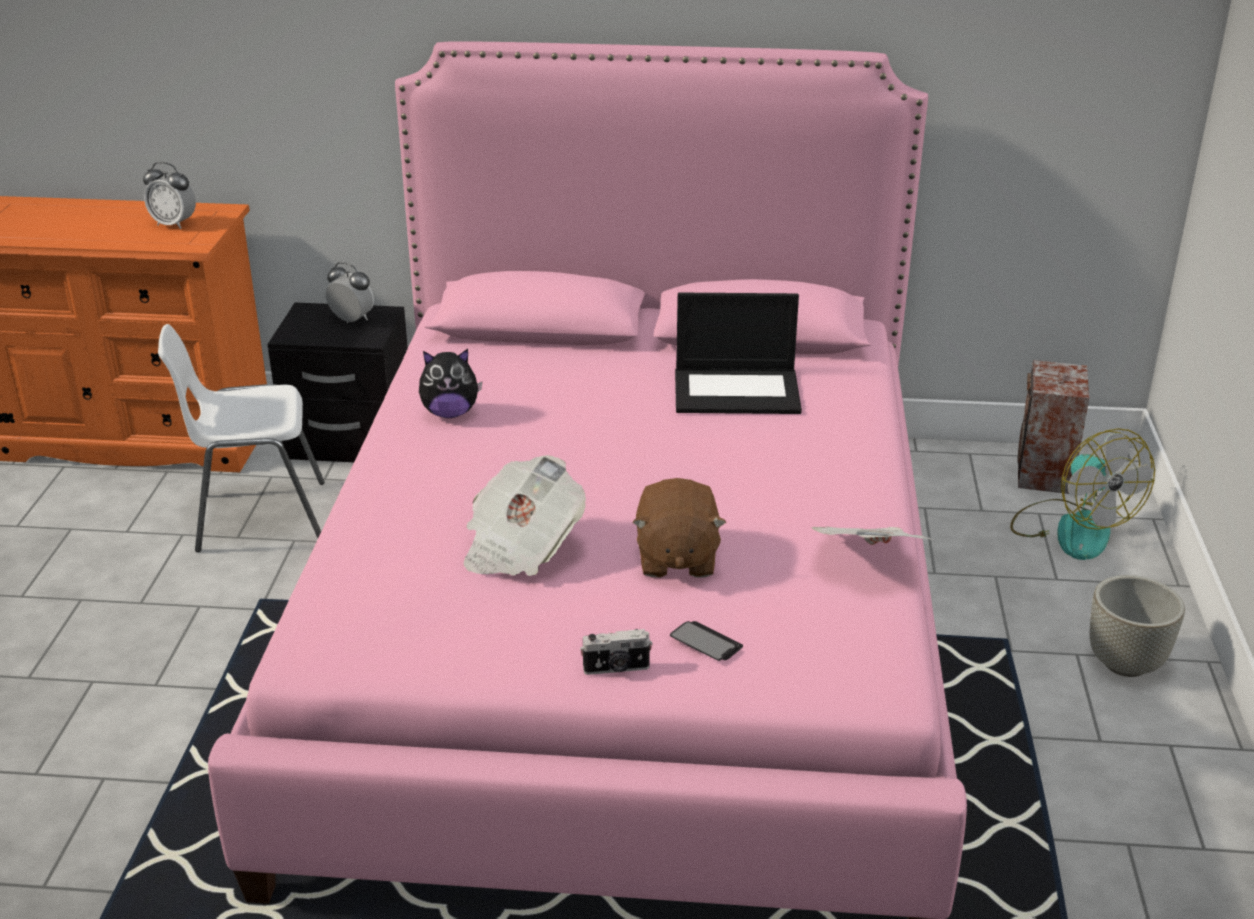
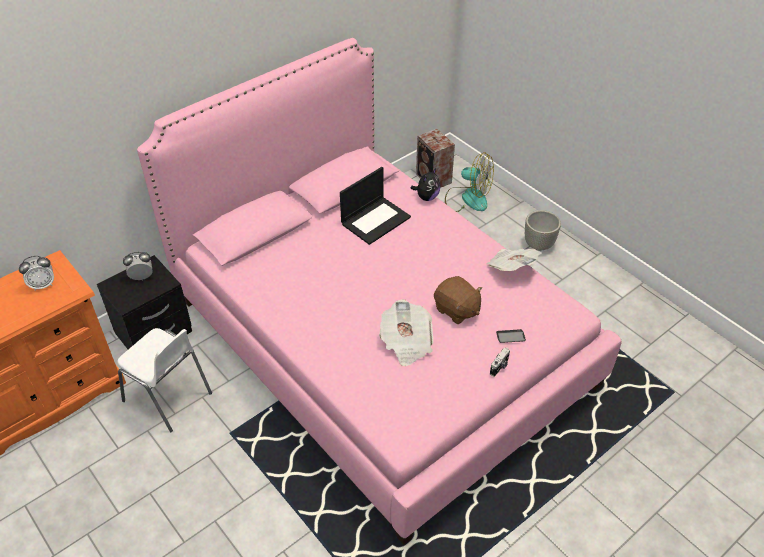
camera: 45 degrees left, 15 degrees up
(257, 517) = (169, 398): white chair -> white chair turned 90 degrees counterclockwise
(450, 413) = (288, 301): plush toy -> plush toy (426, 197)

